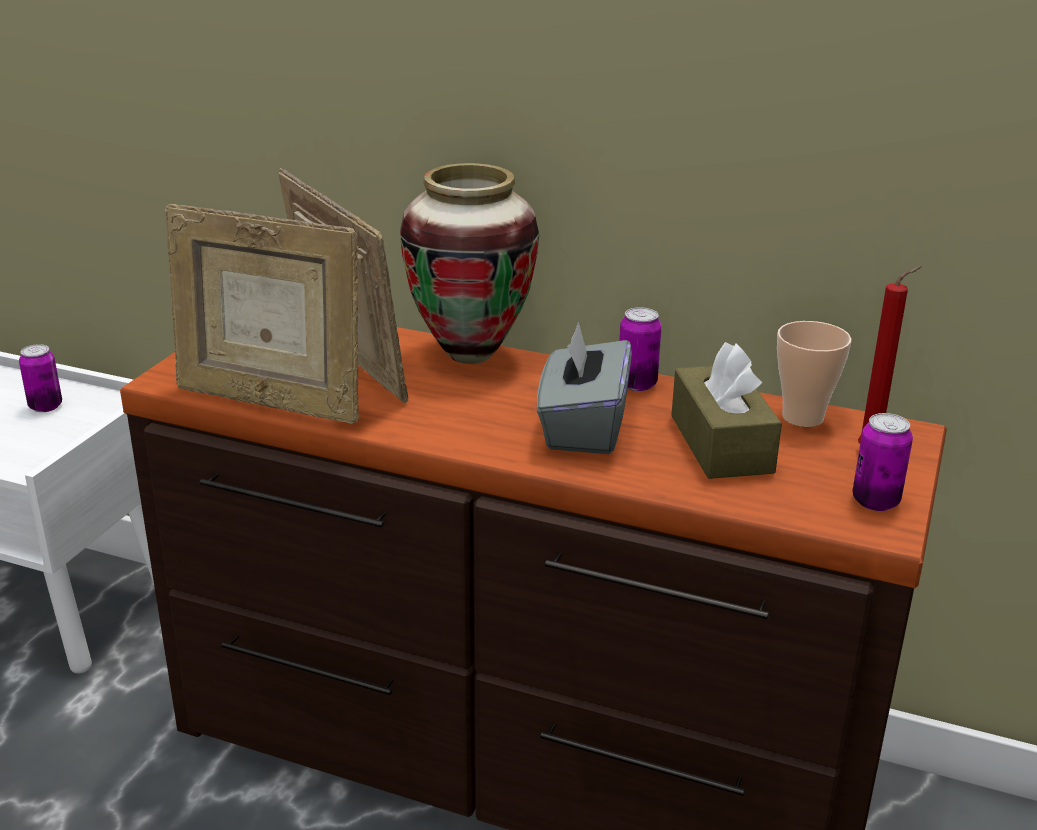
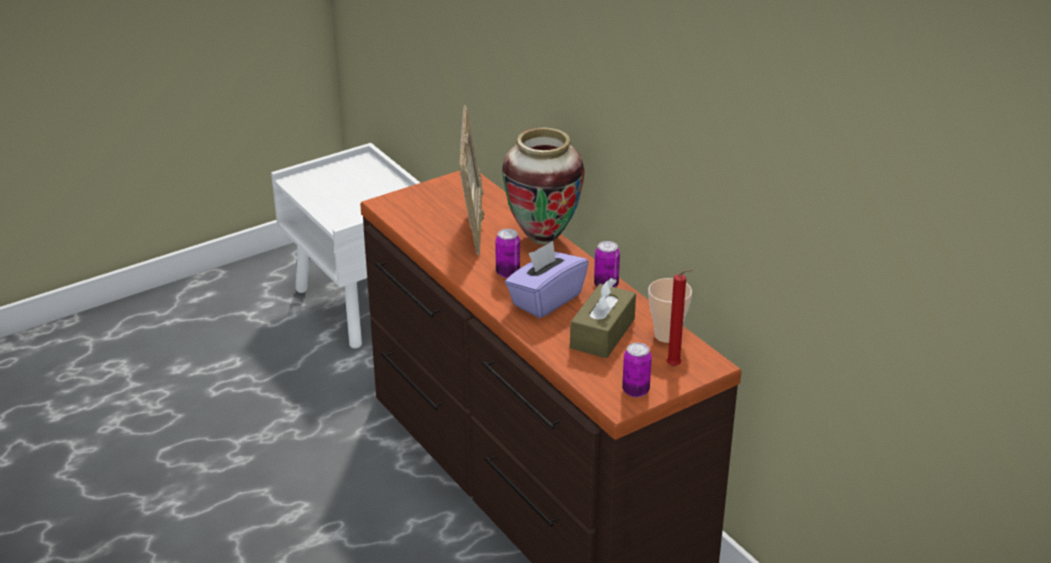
camera: 35 degrees right, 5 degrees up
(45, 406) = (376, 191): can -> can (507, 273)
(269, 402) = (417, 233): picture frame -> none
(582, 428) = (545, 299): grey tissue box -> purple tissue box

